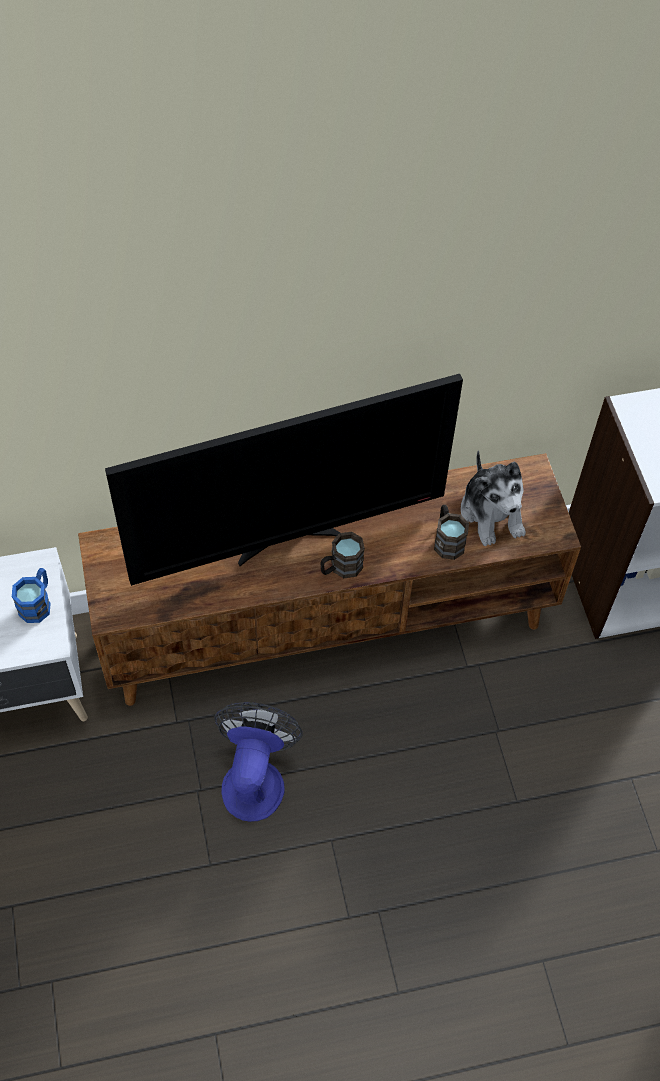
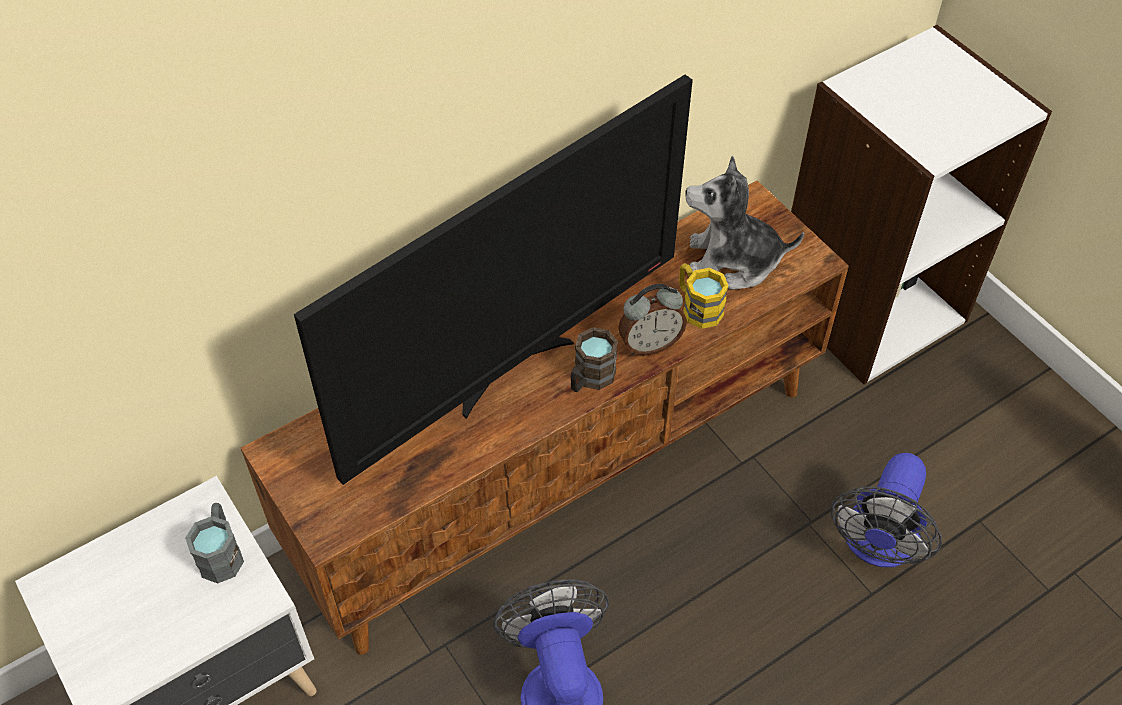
camera: 20 degrees left, 5 degrees down
(37, 603) = (221, 553): blue mug -> grey mug
(397, 556) = (649, 344): none -> alarm clock
(447, 540) = (697, 307): brown mug -> yellow mug
(492, 513) = (732, 261): plush toy -> plush toy turned 135 degrees clockwise
(540, 767) = (877, 545): none -> fan

